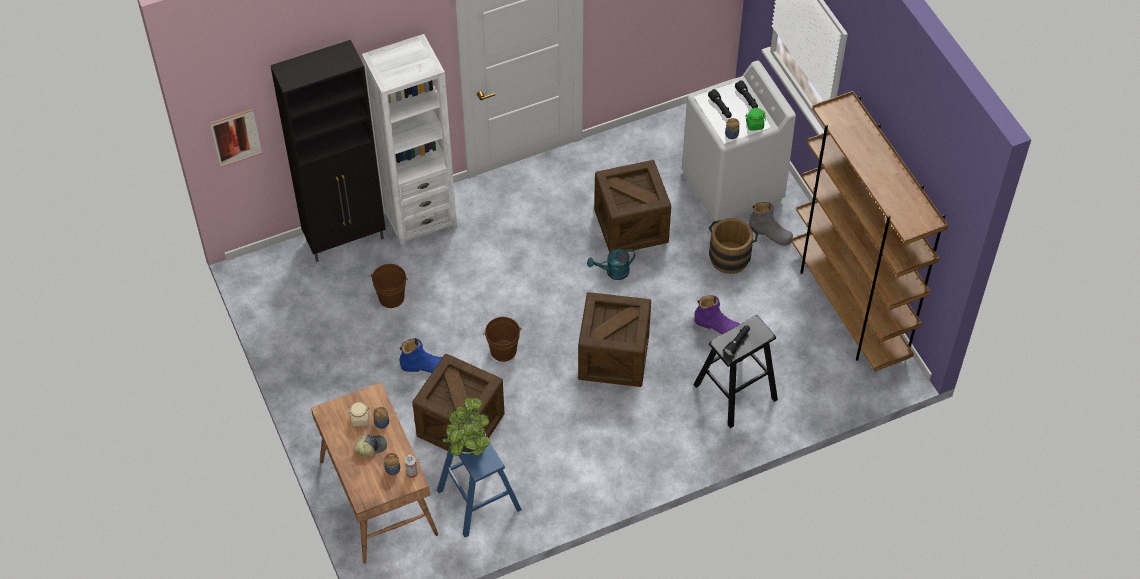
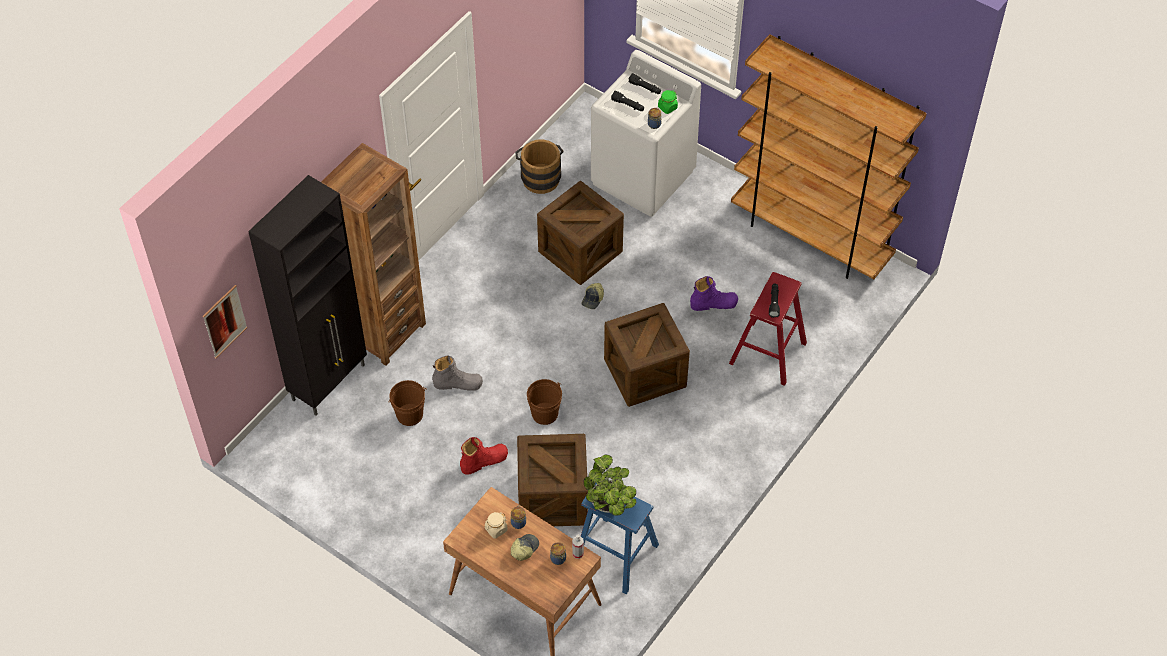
camera: 30 degrees left, 0 degrees up
(419, 219) = (385, 332): white bookcase -> brown bookcase
(425, 366) = (484, 461): blue boot -> red boot
(613, 272) = (593, 299): turquoise watering can -> cap
(730, 255) = (682, 238): brown bucket -> brown bucket (540, 176)
(735, 392) = (767, 353): black stool -> red stool
(770, 233) = (703, 204): grey boot -> grey boot (458, 383)

